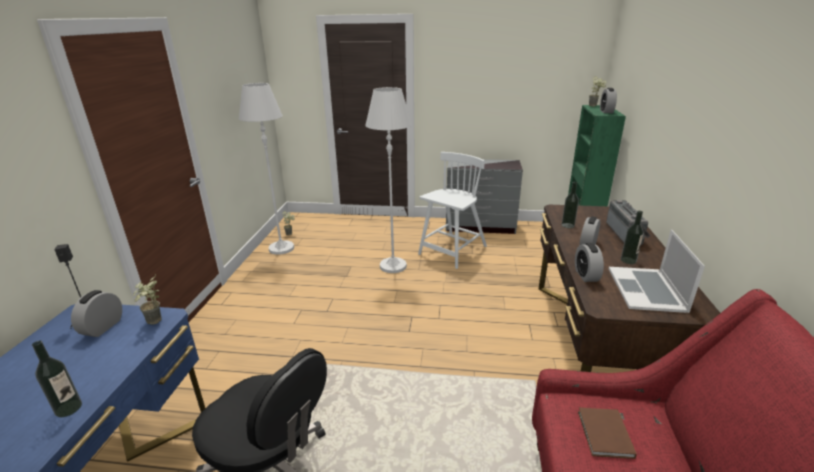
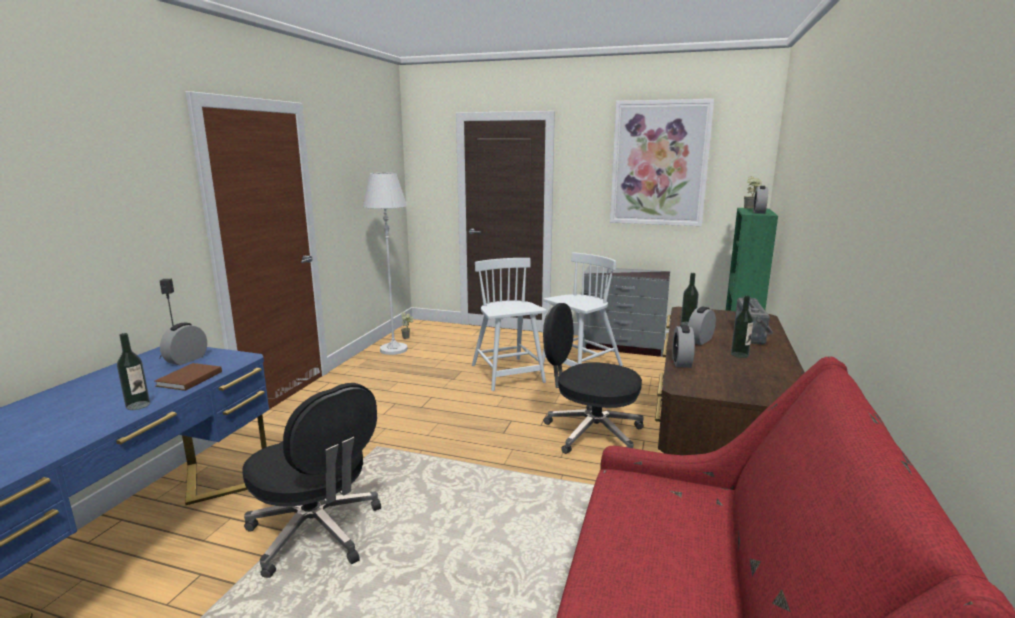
camera: 10 degrees right, 10 degrees down
(155, 323) = (232, 361): potted plant -> none
(393, 266) = (507, 374): white floor lamp -> white chair
(483, 321) = (591, 432): none -> black office chair
(511, 64) = (659, 163): none -> picture
(604, 435) = (650, 506): brown book -> brown book (188, 379)
(646, 289) = (744, 378): laptop -> none

